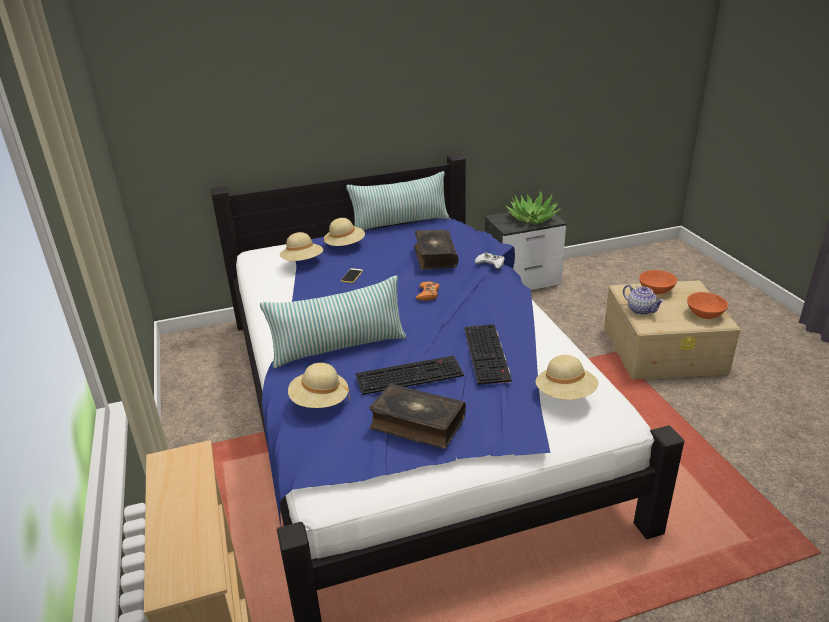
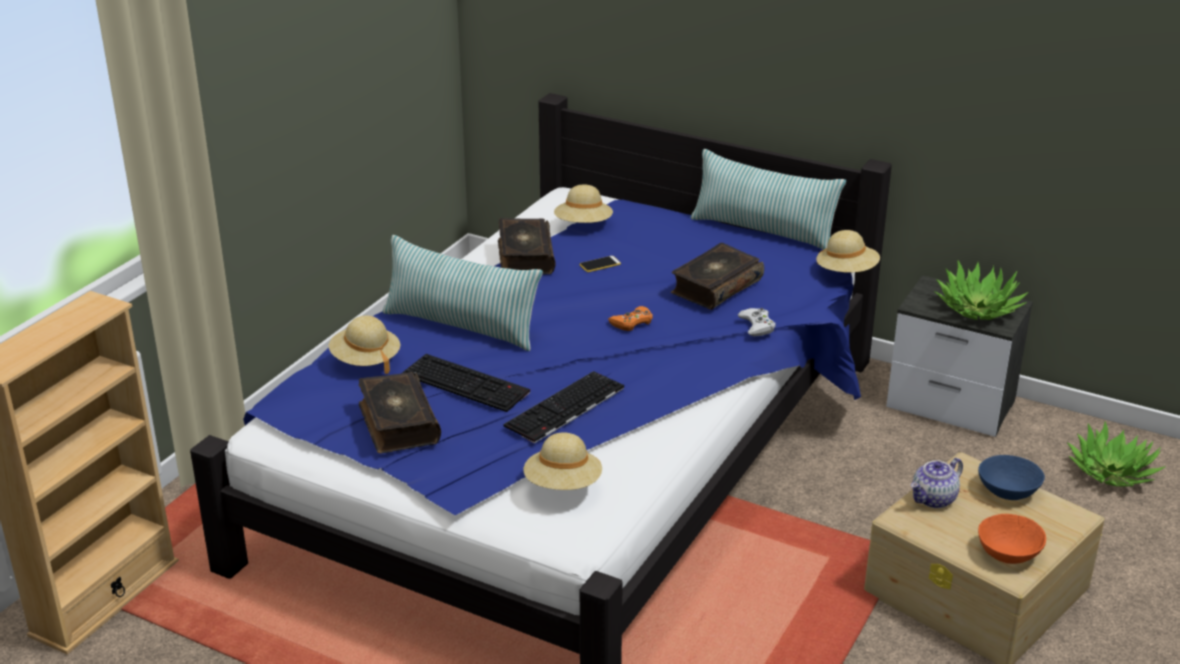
camera: 45 degrees right, 0 degrees up
(301, 293) = (524, 257): none -> book
(345, 245) = (655, 228): beige hat -> beige hat (846, 272)
(619, 274) = (1111, 472): none -> potted plant
(641, 310) = (934, 499): teapot -> teapot turned 45 degrees clockwise
(656, 290) = (1008, 491): orange bowl -> blue bowl

